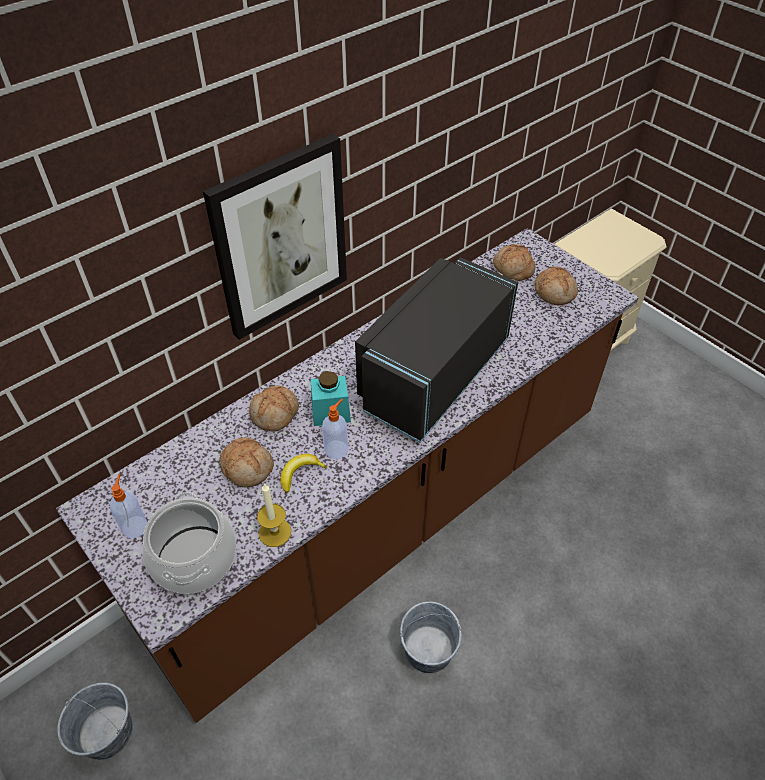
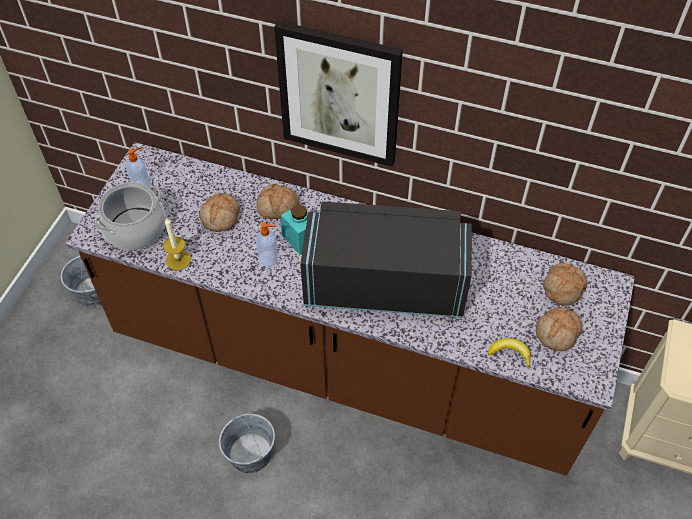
camera: 60 degrees right, 5 degrees up
(300, 473) = (234, 249): banana -> banana (510, 353)

